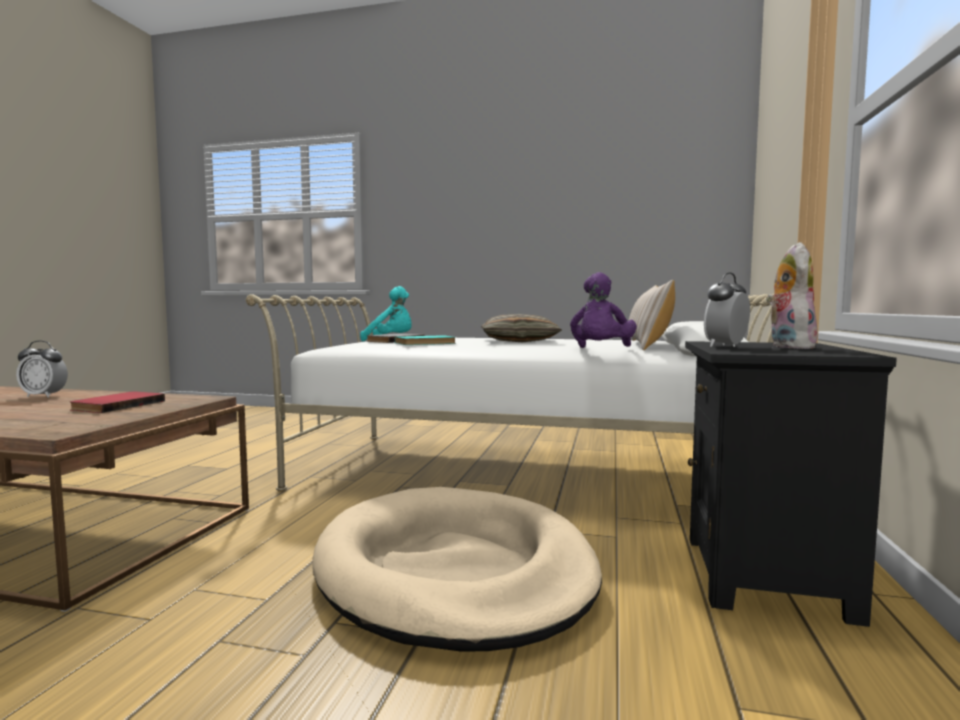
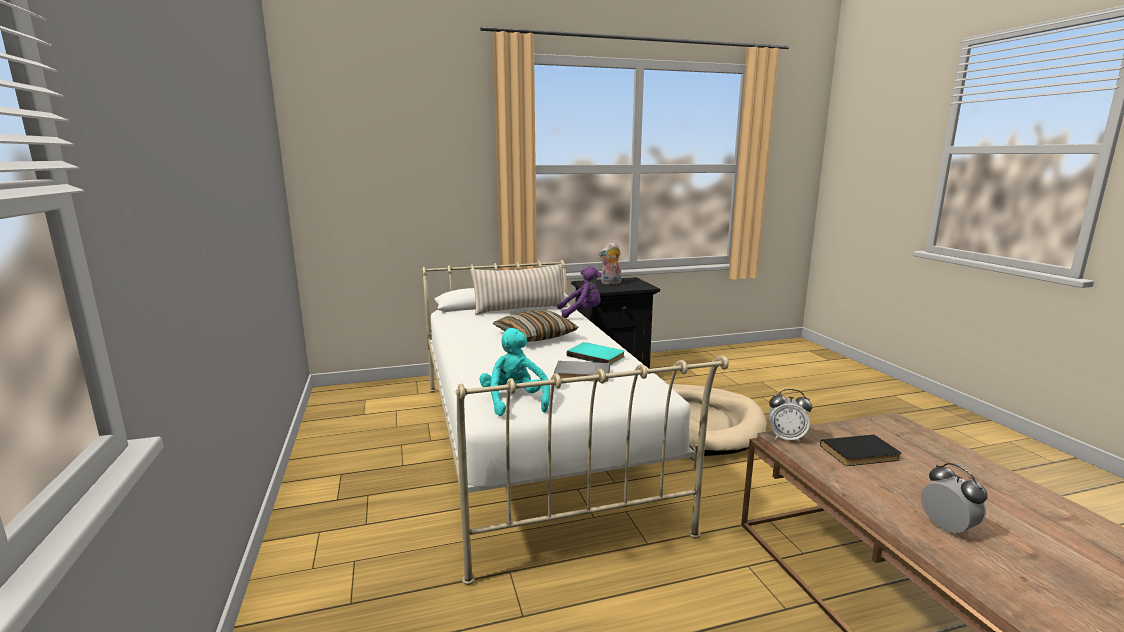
camera: 120 degrees left, 10 degrees up
(117, 405) = (861, 454): red book -> black book
(726, 346) = (621, 288): alarm clock -> alarm clock (786, 438)

